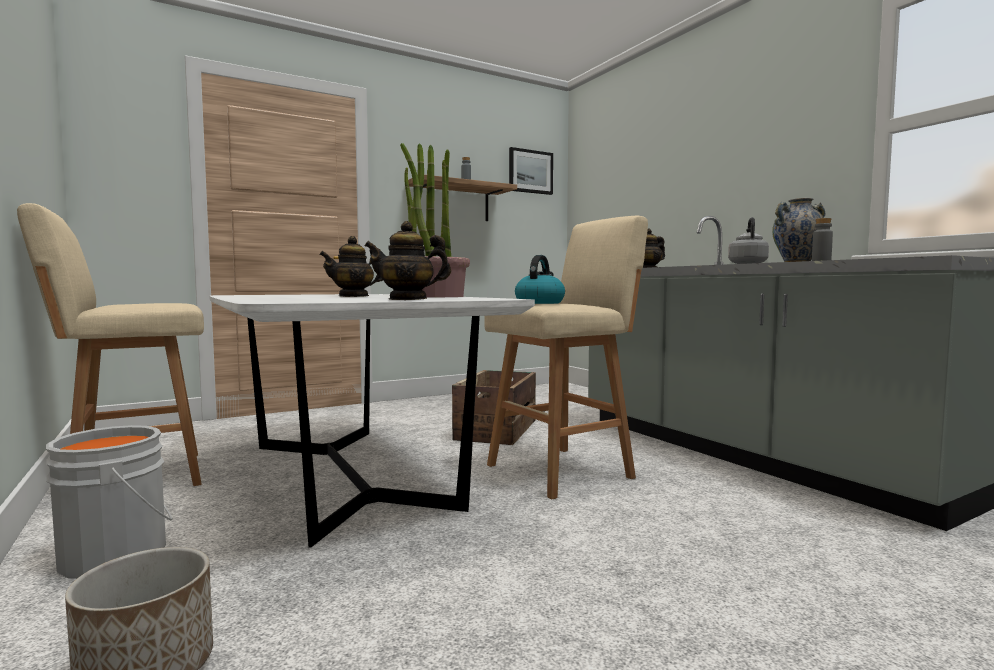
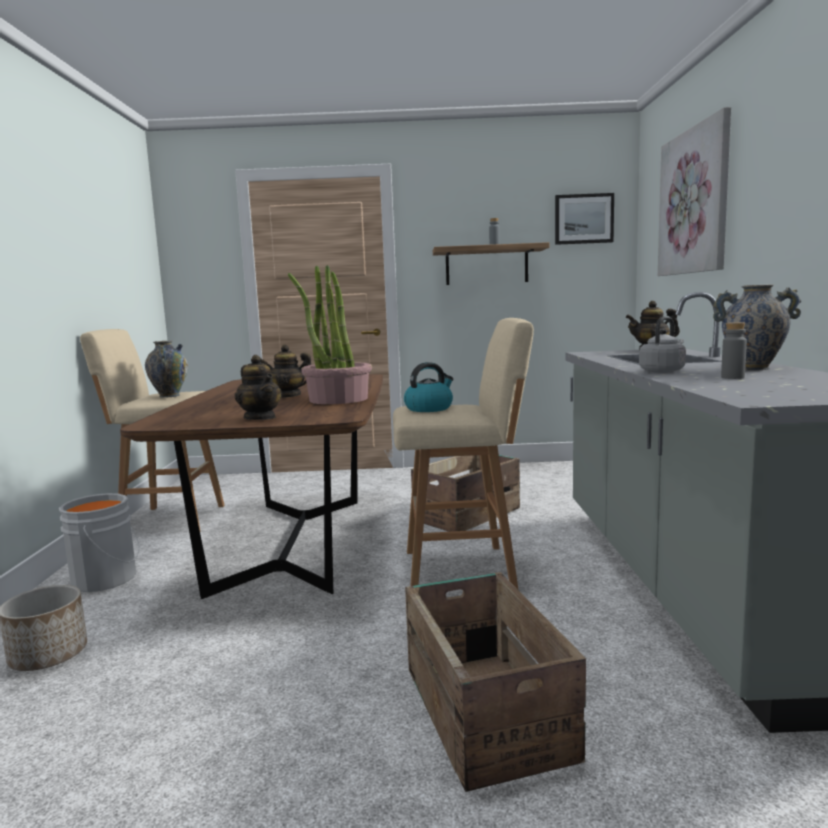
camera: 30 degrees right, 5 degrees up
(153, 303) = (169, 396): none -> vase
(348, 475) = (294, 542): white dining table -> brown dining table
(408, 299) = (260, 418): teapot -> teapot turned 150 degrees counterclockwise
(646, 159) = (693, 202): none -> picture
(766, 570) = (486, 710): none -> crate

